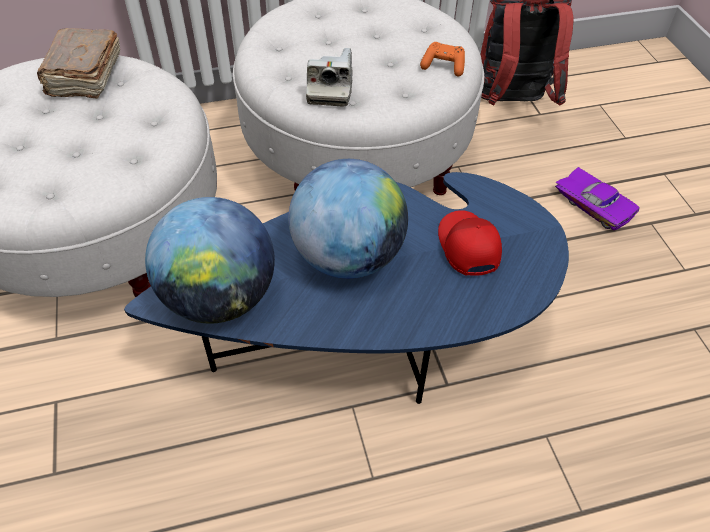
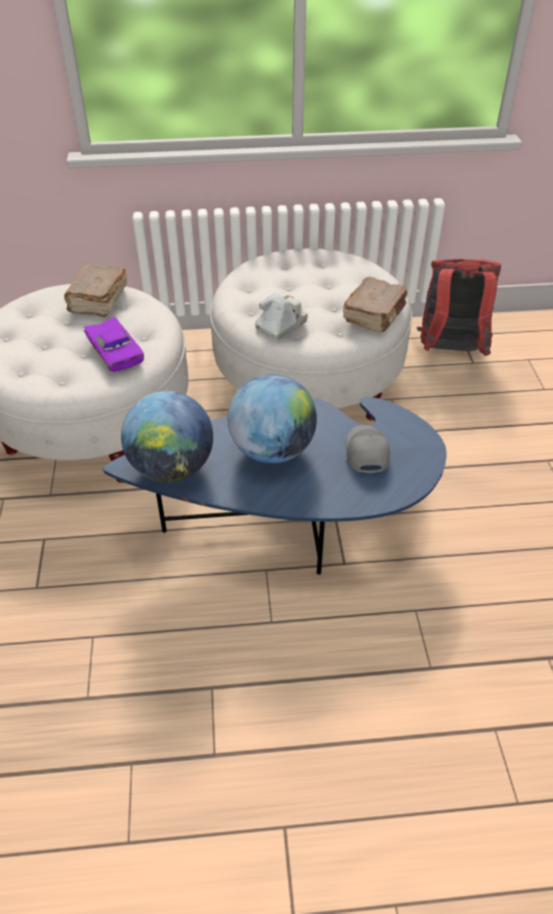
camera: 10 degrees right, 5 degrees down
(330, 89) = (281, 325): camera -> camera turned 150 degrees counterclockwise
(443, 66) = (375, 314): orange game controller -> brown book
(467, 247) = (365, 452): red cap -> grey cap
(595, 204) = (502, 440): purple toy car -> purple toy car (117, 350)

